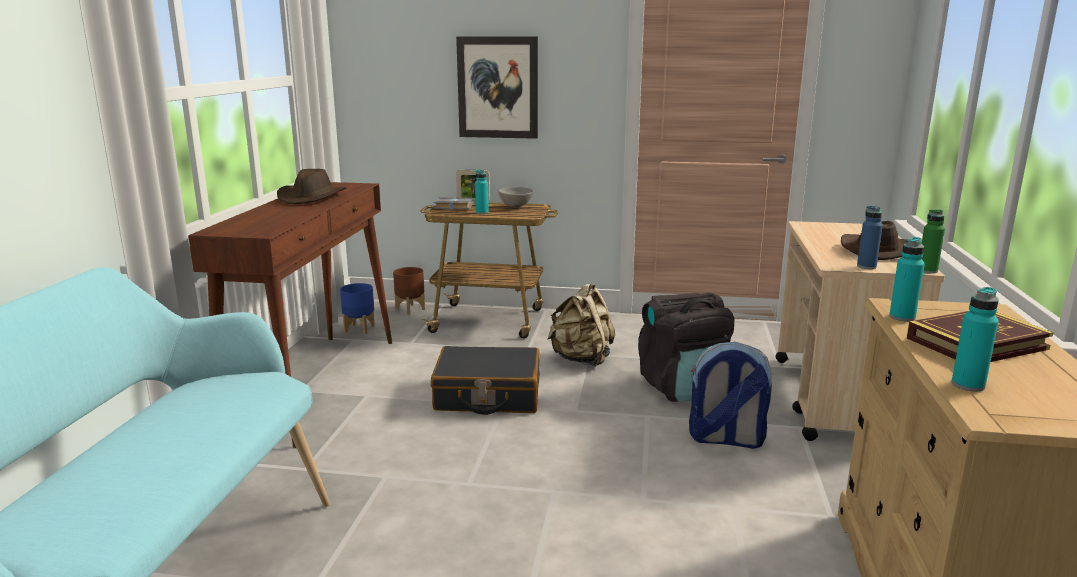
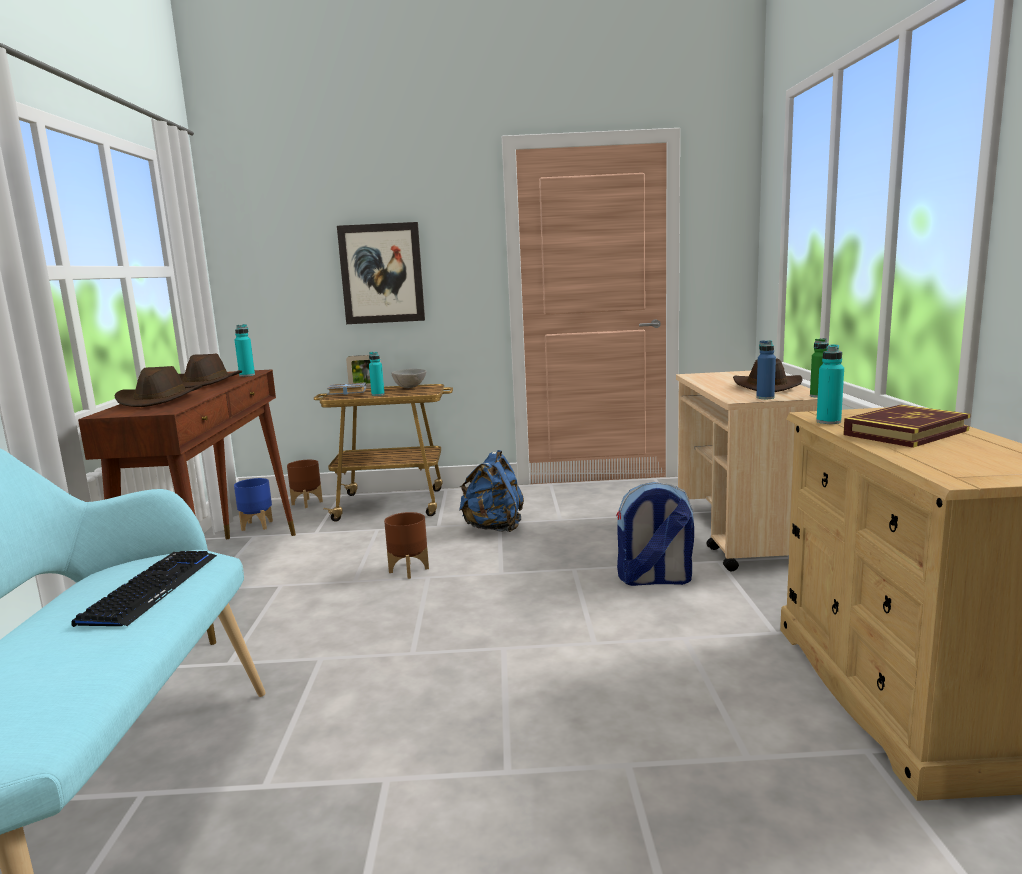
camera: 10 degrees left, 5 degrees down
(226, 410) = (151, 589): none -> keyboard
(264, 218) = (160, 400): none -> brown hat
(488, 395) = (409, 570): black suitcase -> brown planter
(581, 359) = (494, 528): beige backpack -> blue backpack
(683, 388) = (600, 541): black backpack -> none
(968, 385) = (921, 460): turquoise bottle -> turquoise bottle (247, 375)

